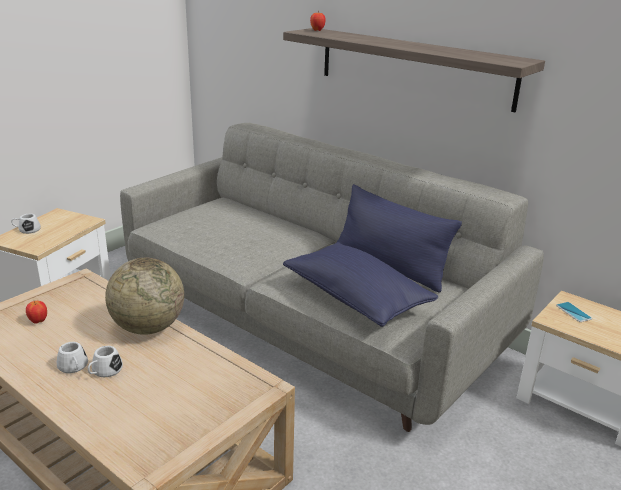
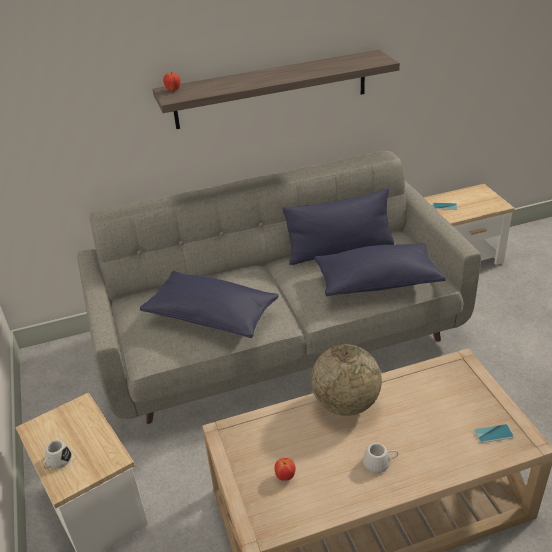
camera: 55 degrees left, 10 degrees up
(104, 371) = (396, 444): white mug -> none
(152, 437) = (493, 434): none -> phone
(223, 233) = (211, 316): none -> blue pillow

